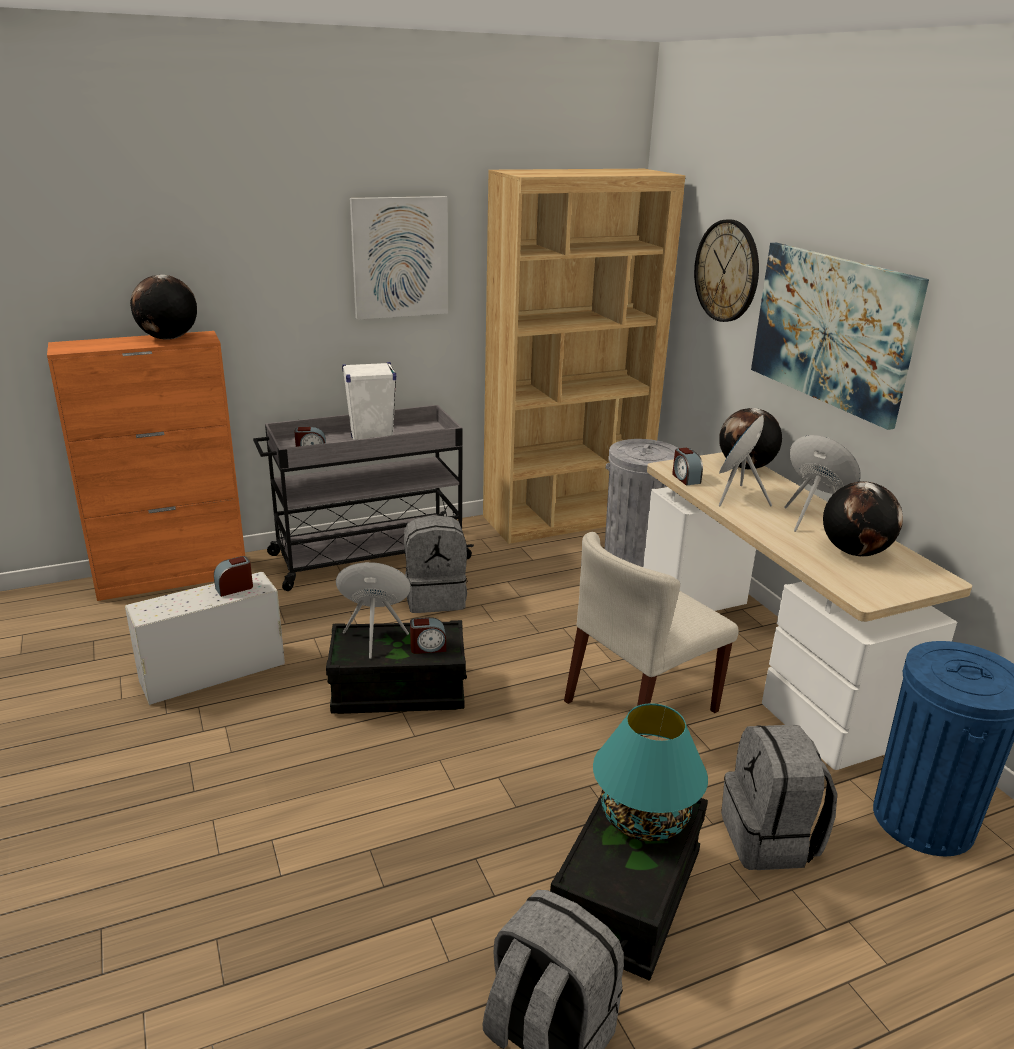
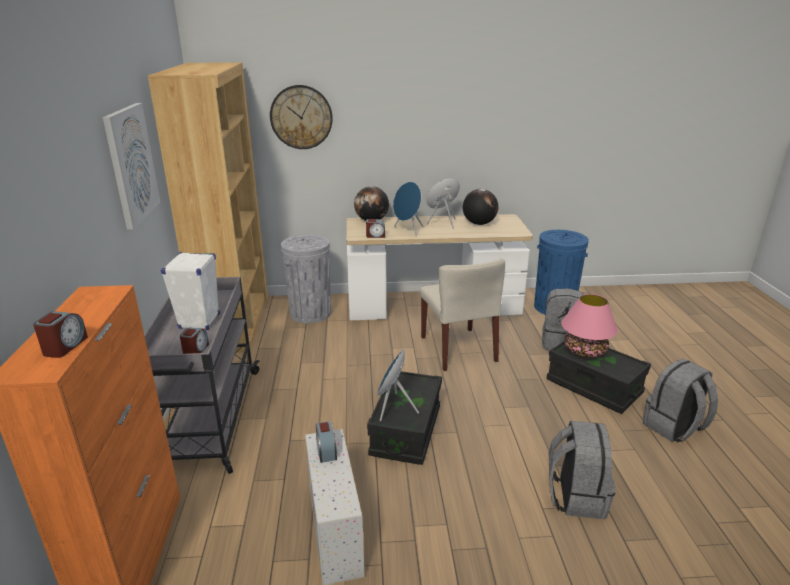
camera: 70 degrees left, 0 degrees up
(168, 338) = (82, 309): globe -> none
(428, 647) = (416, 388): alarm clock -> alarm clock (65, 346)
(435, 598) = (300, 396): grey backpack -> grey backpack (575, 496)
(644, 818) = (584, 351): turquoise table lamp -> pink table lamp
(832, 330) = (399, 130): picture -> none

